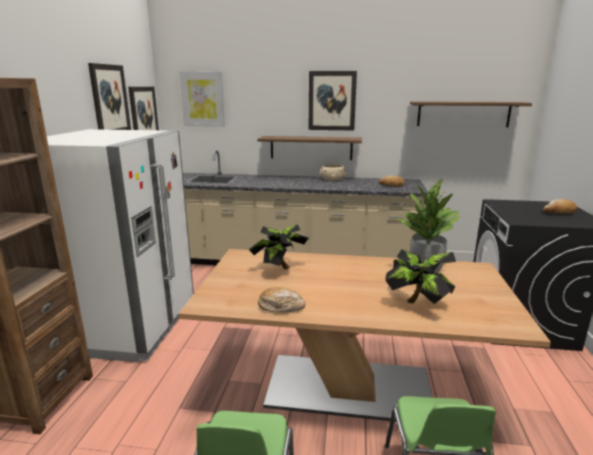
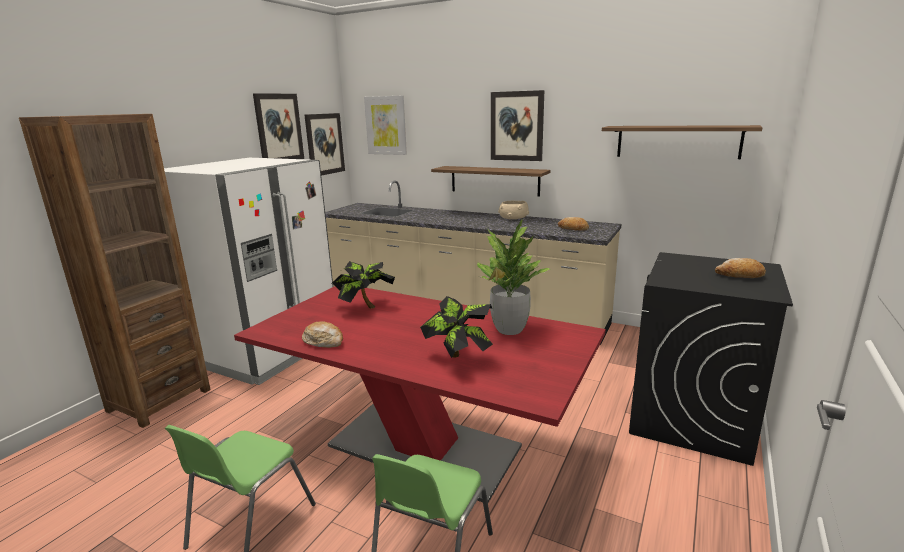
camera: 20 degrees right, 0 degrees up
(349, 389) = (424, 447): beige dining table -> red dining table

